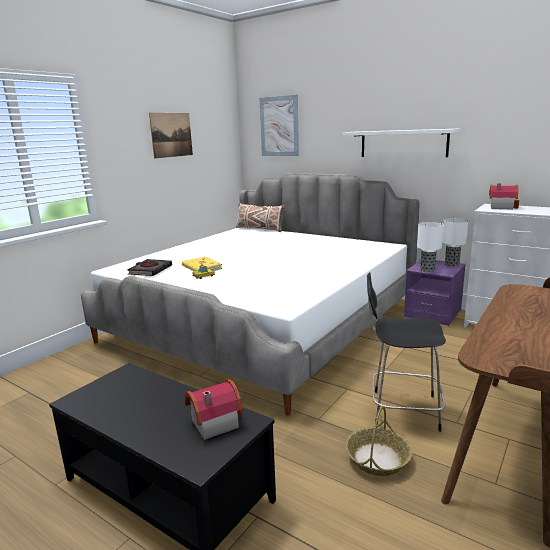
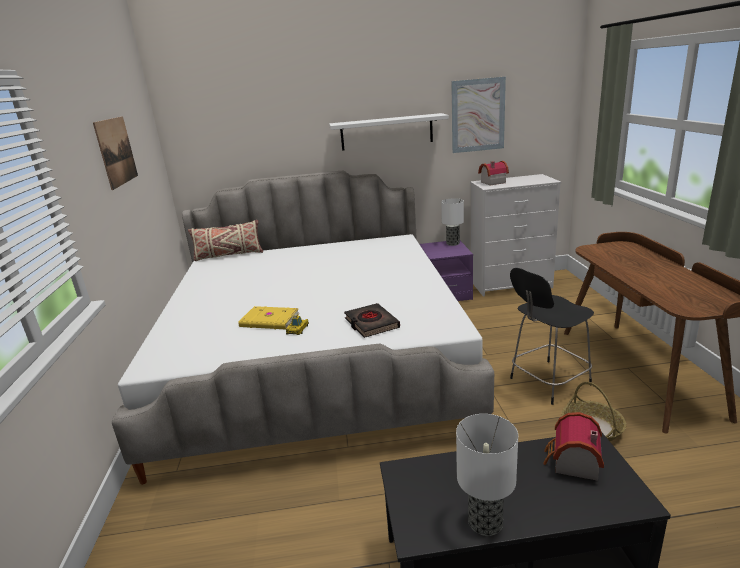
camera: 40 degrees left, 5 degrees up
(150, 270) = (211, 348): black book -> black book (371, 324)
(279, 126) = (225, 123): picture -> picture (478, 115)
(427, 270) = (445, 254): table lamp -> table lamp (484, 522)

